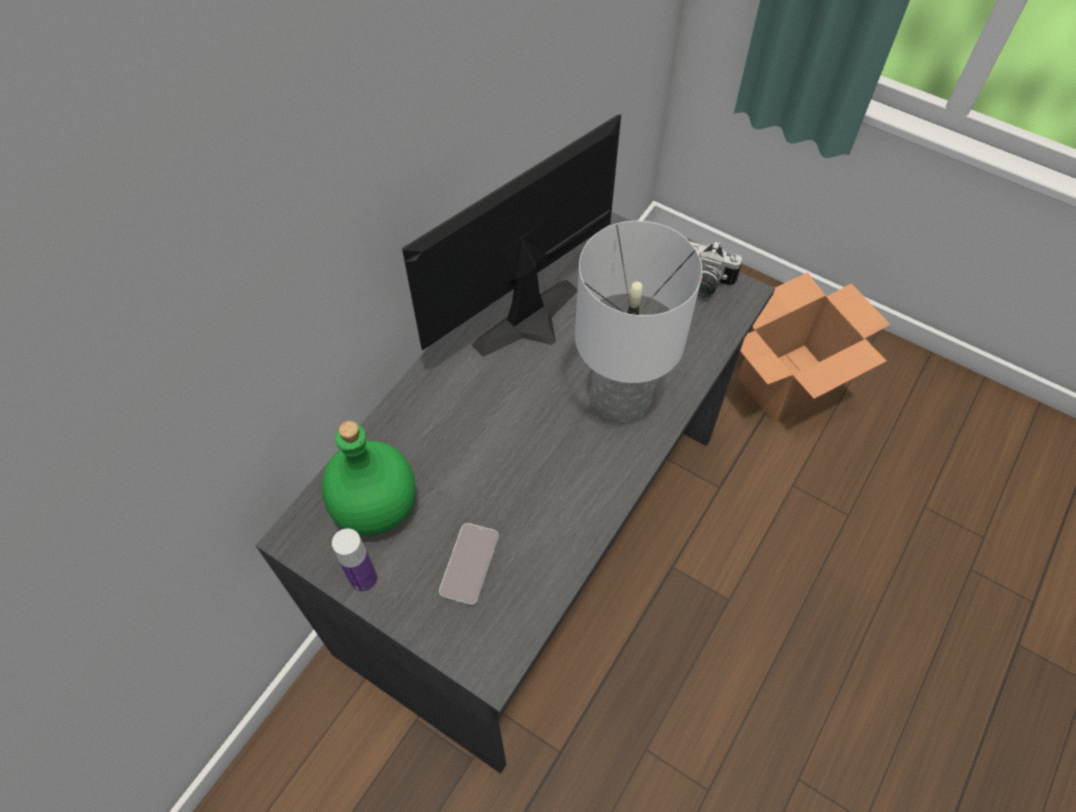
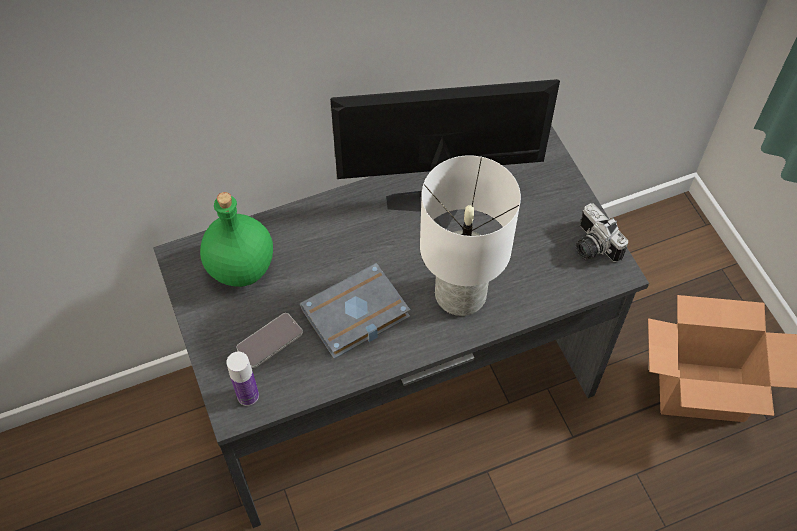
camera: 35 degrees right, 0 degrees up
(363, 579) = (199, 308): bottle -> bottle (248, 395)
(538, 483) = (355, 317): none -> grey book

